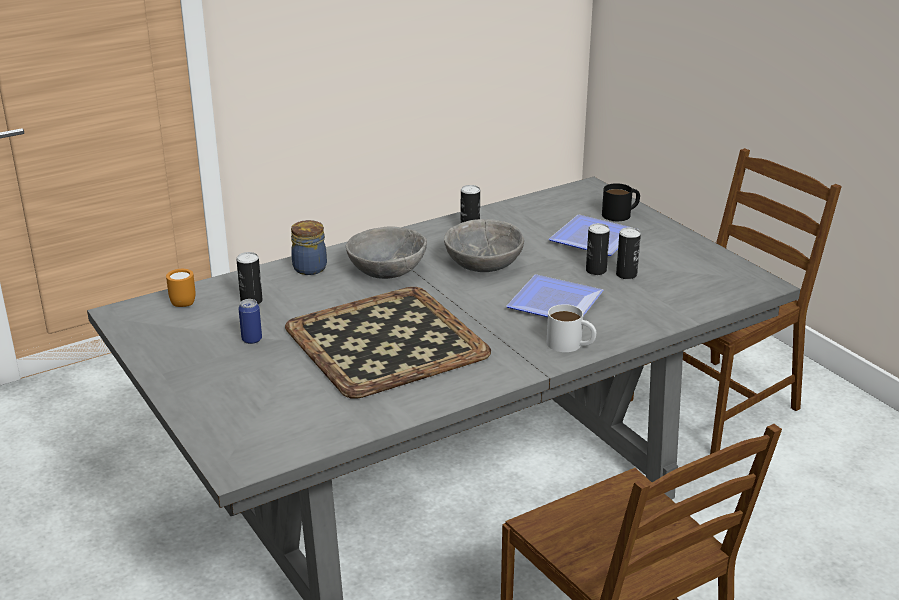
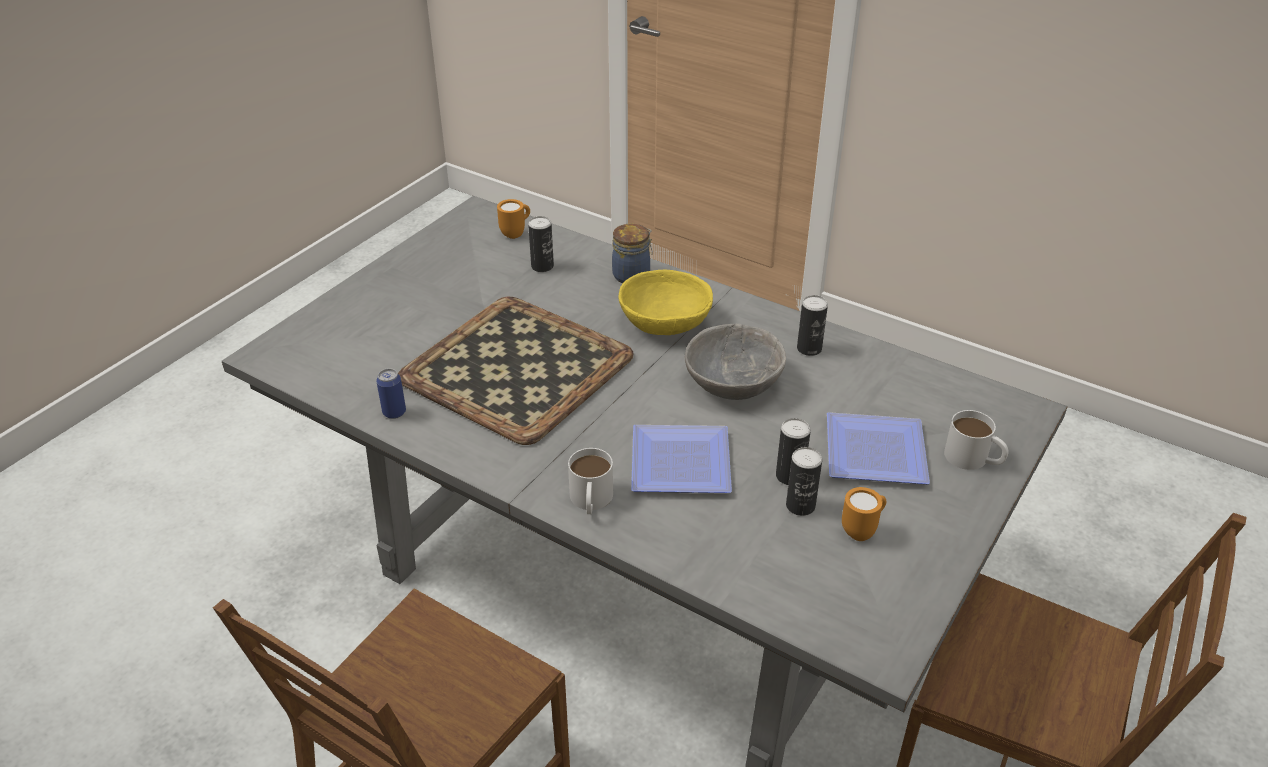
camera: 65 degrees right, 10 degrees up
(252, 339) = (473, 291): can -> can (394, 412)
(387, 270) = (664, 323): grey bowl -> yellow bowl
(621, 214) = (974, 459): black mug -> white mug
(661, 262) = (862, 530): none -> orange mug

